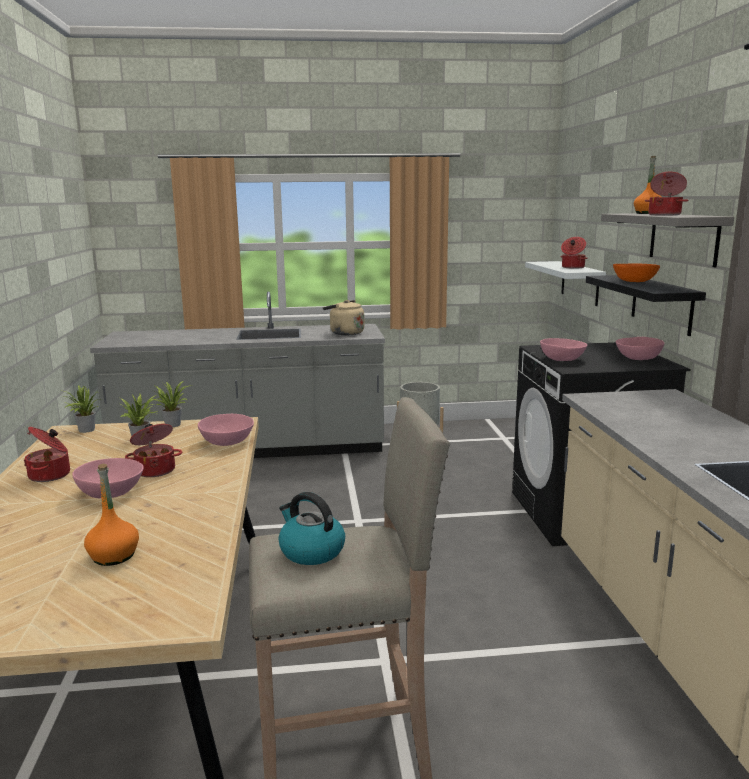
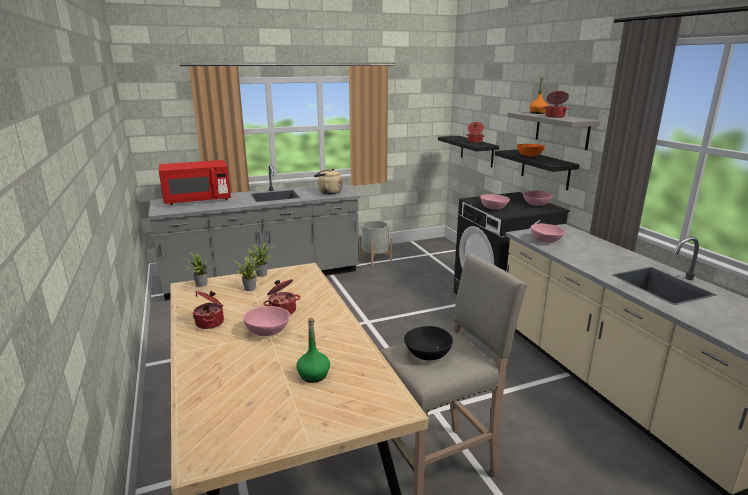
camera: 15 degrees left, 5 degrees up
(114, 556) = (314, 375): orange bottle -> green bottle
(167, 334) = (197, 200): none -> red microwave
(227, 442) = (312, 284): pink bowl -> pink bowl (546, 240)
(311, 551) = (427, 354): kettle -> black bowl
(580, 282) = (476, 151): white shelf -> black shelf

